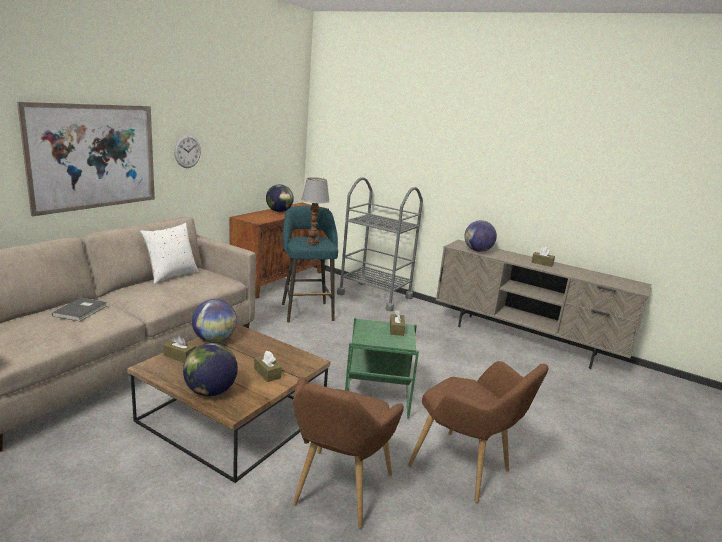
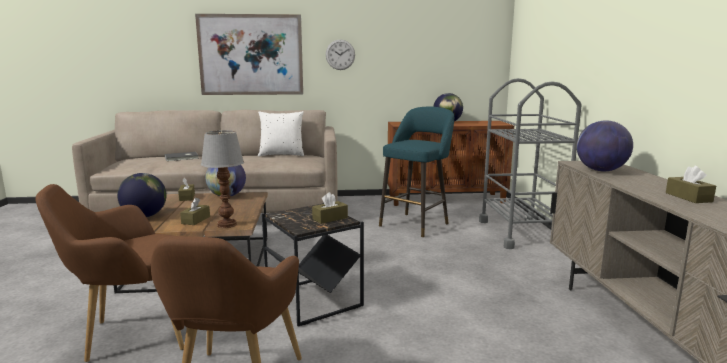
camera: 55 degrees right, 5 degrees down
(313, 242) = (412, 142): table lamp -> table lamp (227, 225)
(376, 397) = (313, 299): green side table -> black side table

